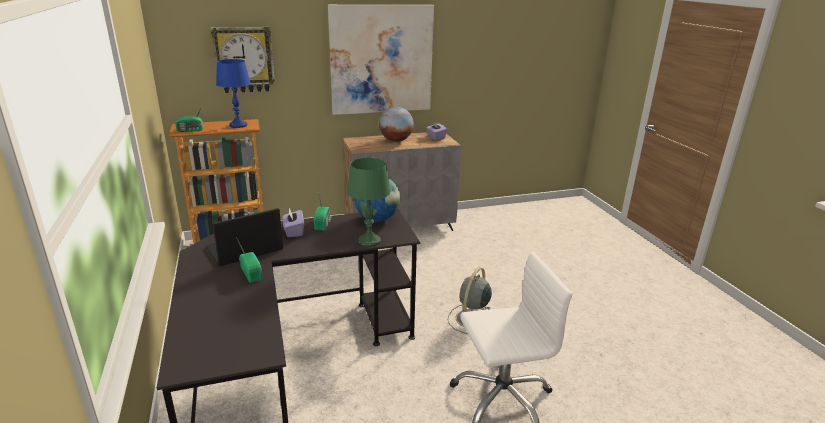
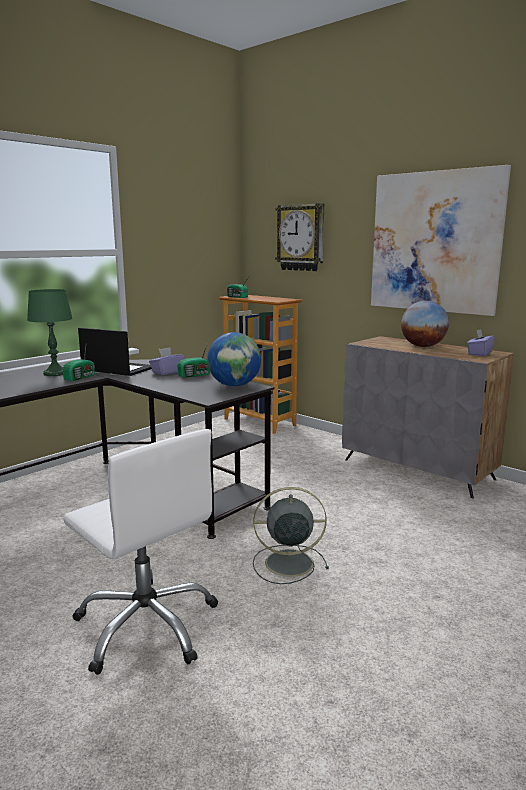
camera: 60 degrees right, 10 degrees down
(238, 125) = (274, 299): blue table lamp -> none
(369, 241) = (181, 391): green table lamp -> green table lamp (55, 373)

